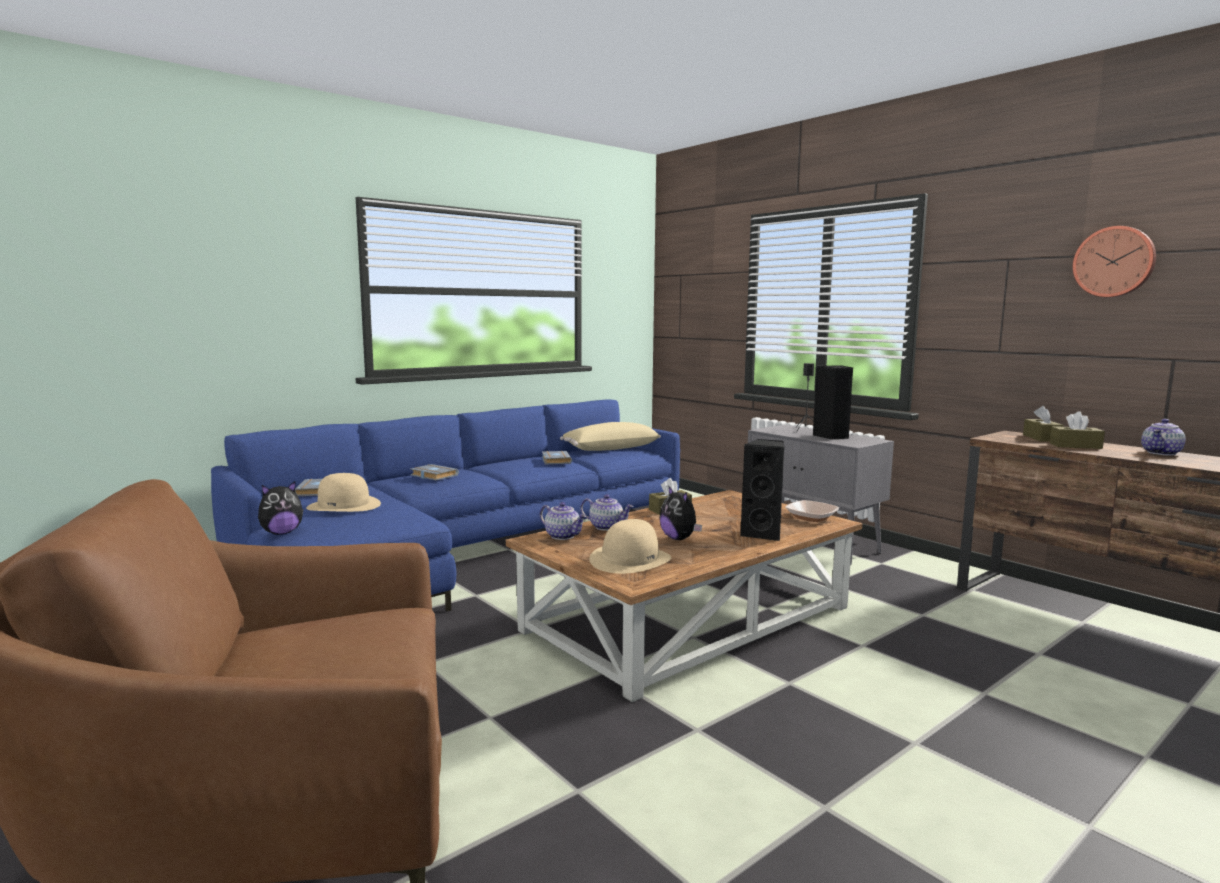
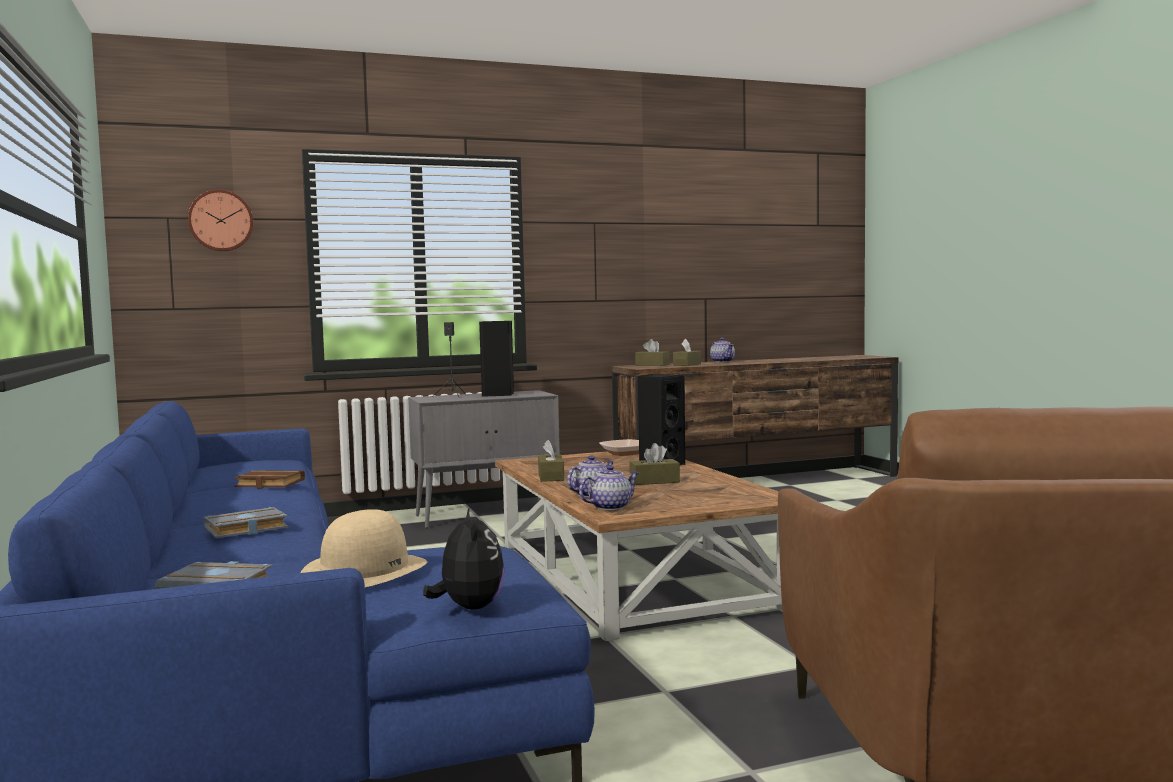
camera: 70 degrees left, 5 degrees down
(555, 461) = (268, 484): grey book -> brown book
(610, 449) = (238, 467): beige pillow -> none
(630, 559) = (707, 495): beige hat -> none
(679, 538) = (654, 481): plush toy -> brown tissue box
(1114, 262) = (667, 229): wall clock -> wall clock (221, 221)

